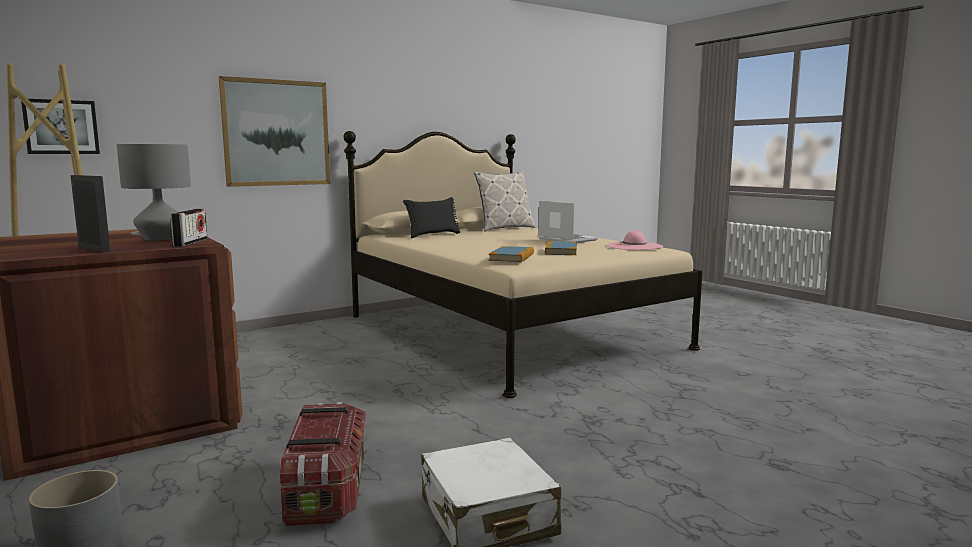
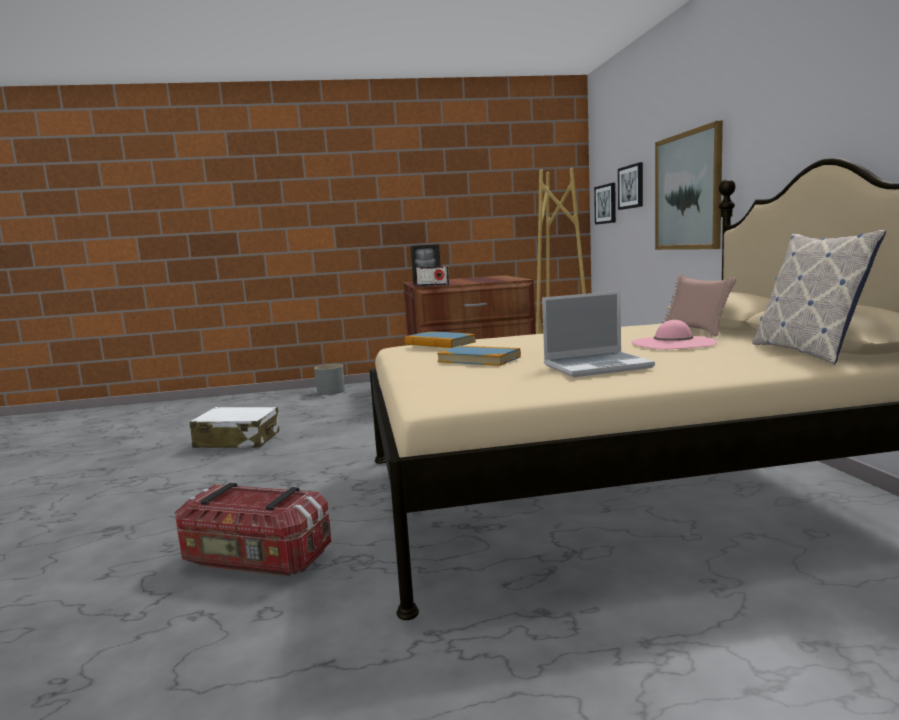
camera: 115 degrees right, 0 degrees up
(148, 113) = (631, 187): none -> picture
(159, 236) = (473, 282): grey table lamp -> none
(327, 488) = (319, 416): storage box -> storage box (255, 559)
(433, 235) = (696, 331): black pillow -> beige pillow
(634, 246) = (479, 388): pink hat -> pink hat (673, 343)

